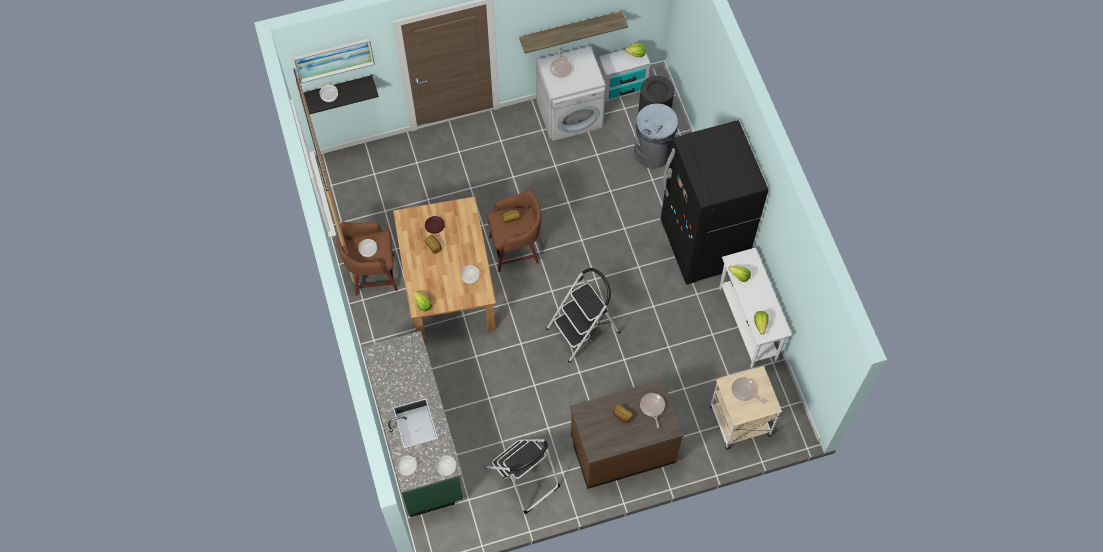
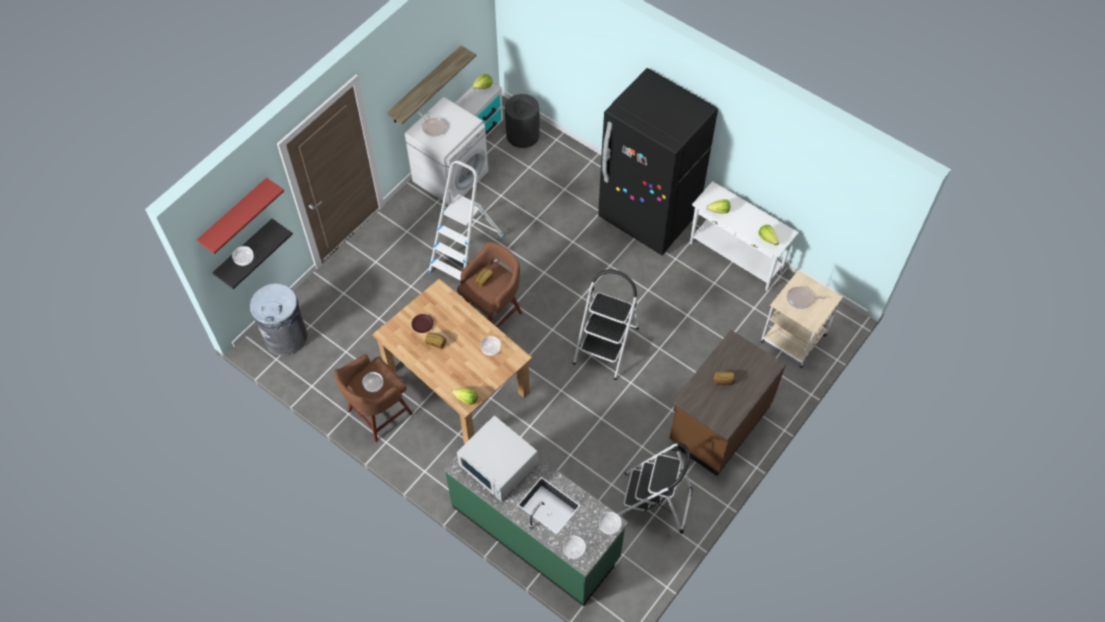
camera: 35 degrees left, 5 degrees down
(334, 59) = (234, 215): picture -> red shelf
(402, 370) = (499, 465): none -> white microwave
(532, 187) = (466, 254): none -> white step ladder
(652, 407) = (741, 358): frying pan -> none
(653, 152) = (547, 167): grey trash can -> grey trash can (286, 337)

